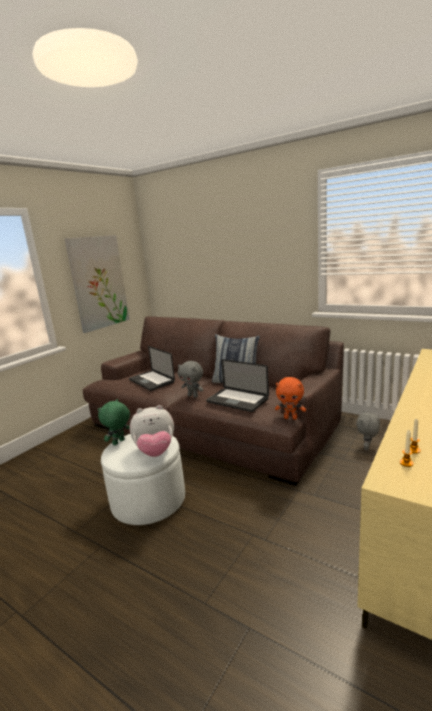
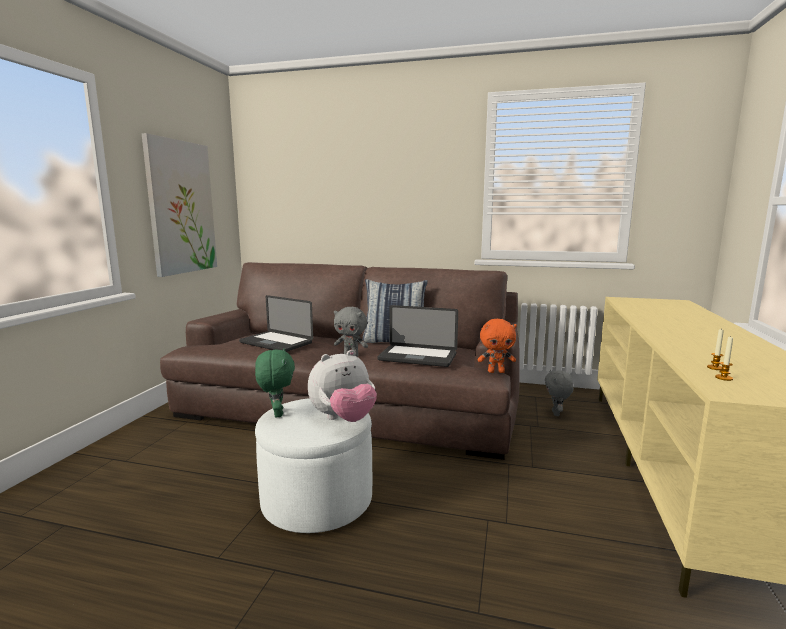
camera: 20 degrees left, 5 degrees down
(119, 442) = (276, 413): green plush toy -> green plush toy turned 150 degrees clockwise

